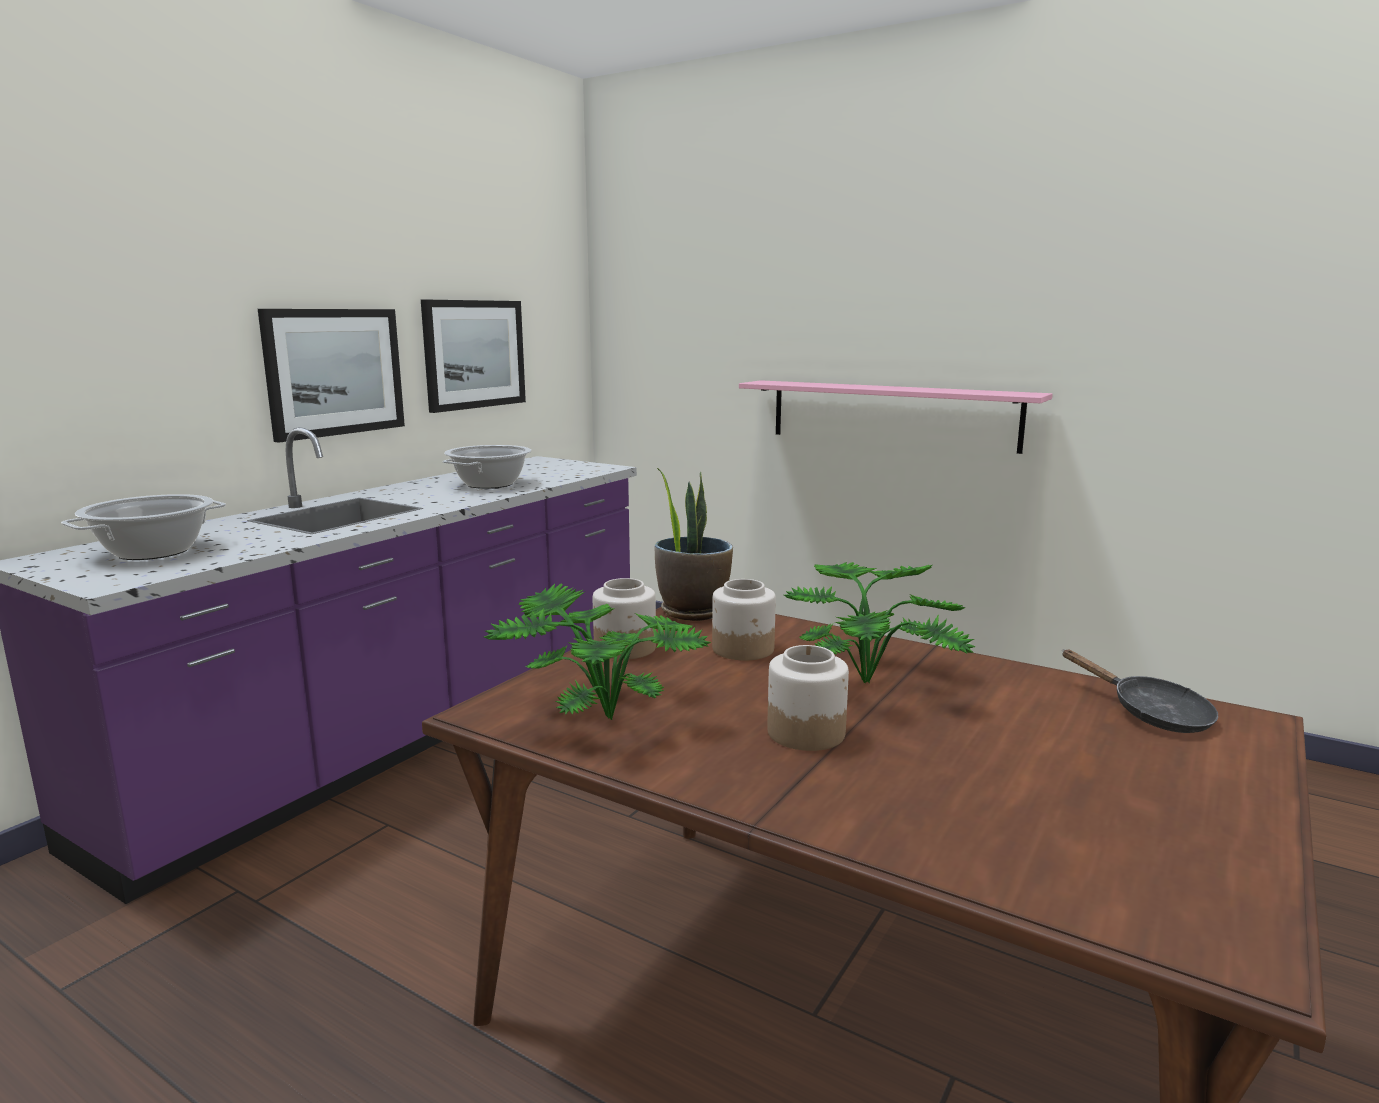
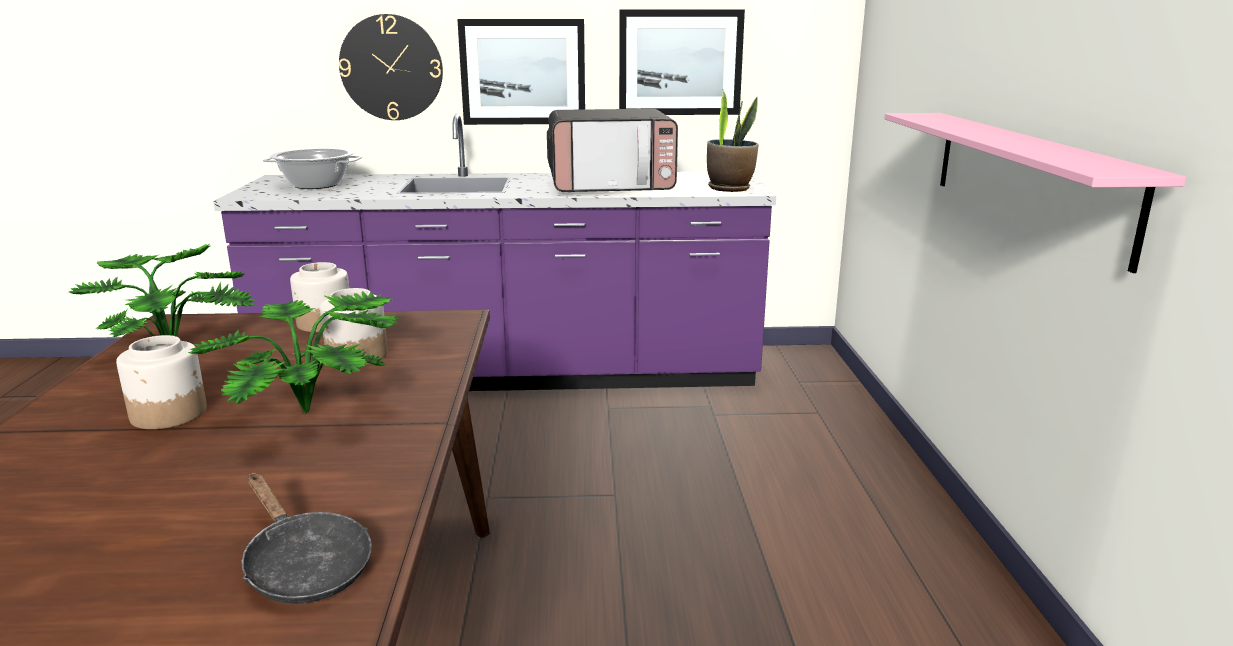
camera: 55 degrees right, 5 degrees up
(174, 375) = (391, 68): none -> wall clock
(490, 484) = (611, 185): cooking pot -> microwave
(692, 611) = (440, 320): potted plant -> potted plant (730, 188)
(1151, 713) = (304, 566): black frying pan -> black frying pan turned 60 degrees counterclockwise

